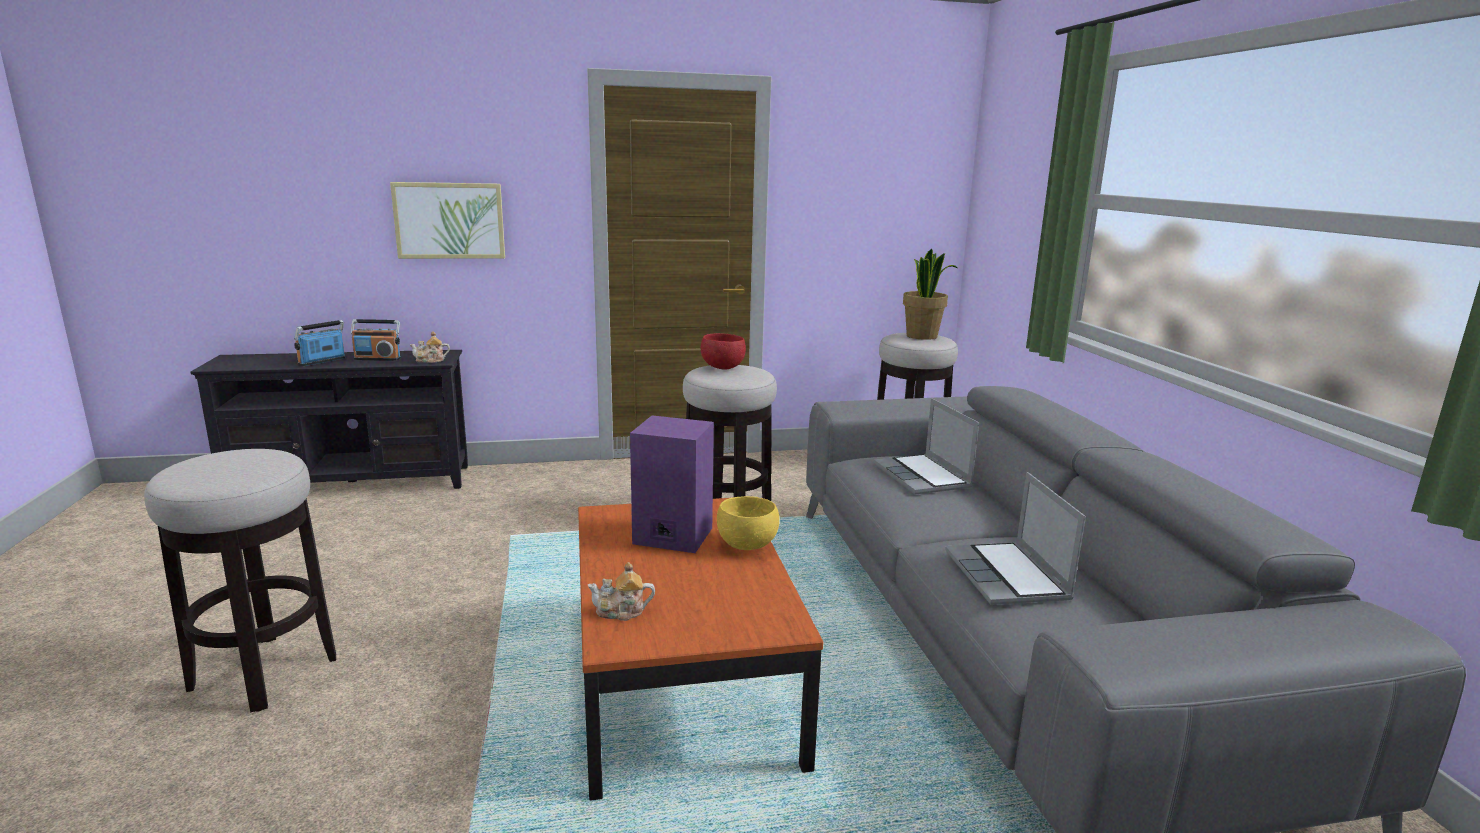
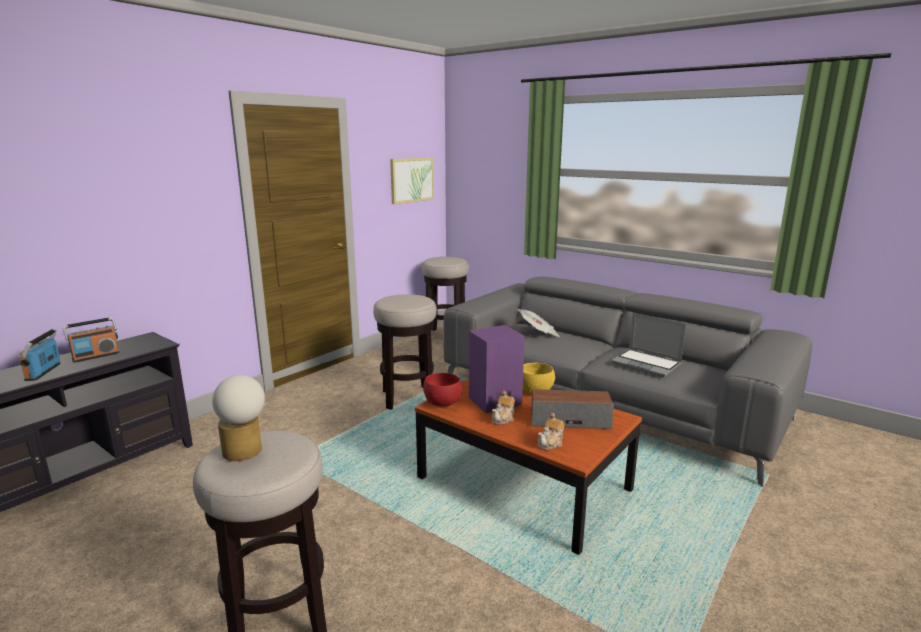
camera: 40 degrees left, 0 degrees up
(219, 461) = (244, 453): none -> table lamp
(430, 360) = (151, 345): teapot -> teapot (503, 419)
(449, 220) = (131, 222): picture -> picture (411, 180)
(709, 597) = (569, 420): none -> speaker
(723, 368) = (396, 298): red bowl -> red bowl (443, 404)
(922, 336) = (446, 258): potted plant -> none
(923, 477) = (538, 333): laptop -> newspaper

